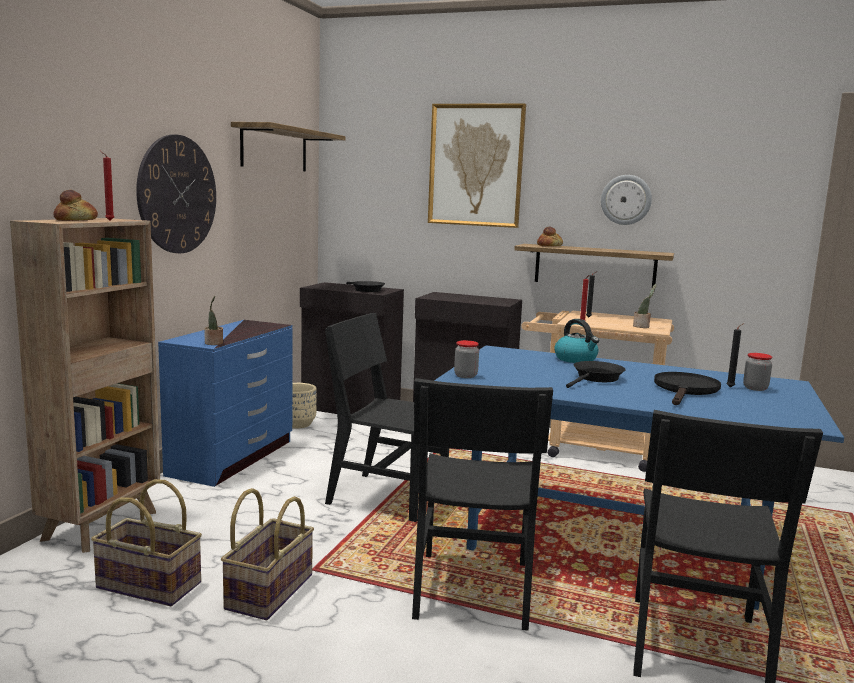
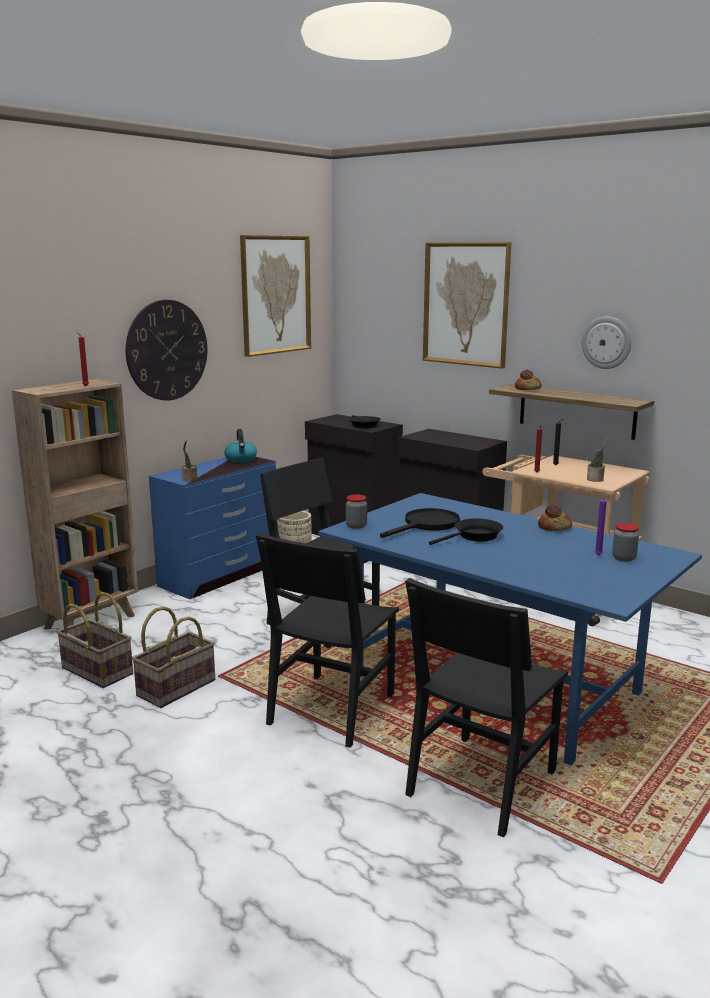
camera: 20 degrees right, 5 degrees up
(76, 220) = (59, 387): bread -> bread (554, 528)
(274, 149) = (275, 295): shelf -> picture
(576, 359) = (486, 514): kettle -> kettle (241, 459)
(685, 390) = (545, 555): black frying pan -> black frying pan (426, 525)
(731, 387) = (599, 555): black candle -> purple candle

